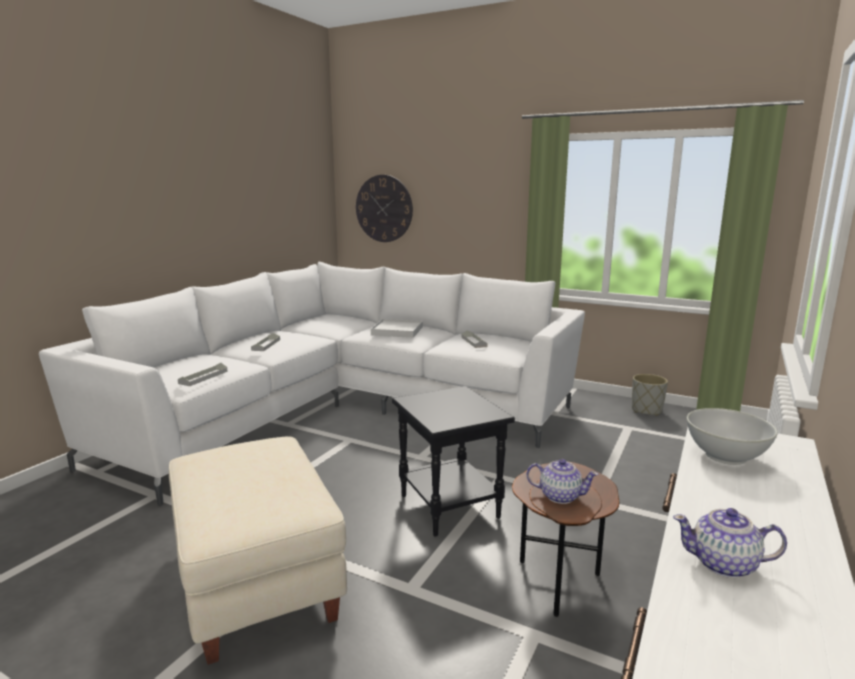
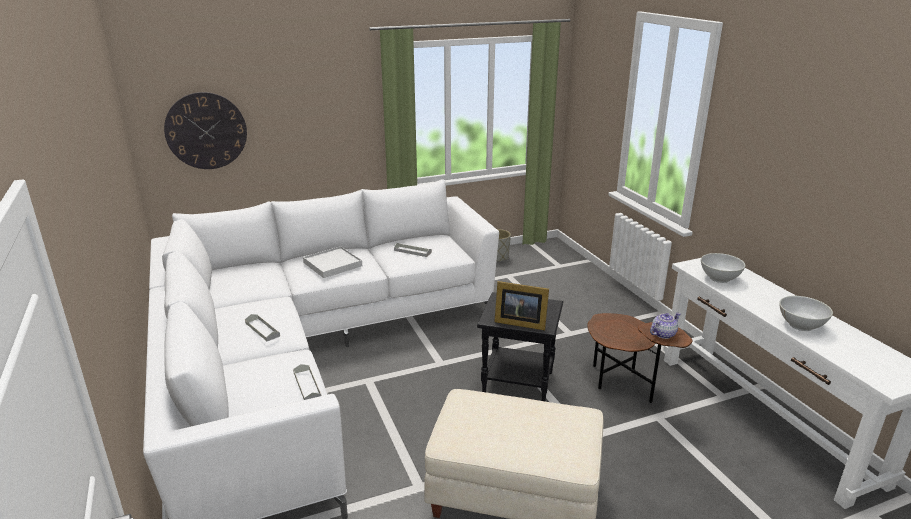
camera: 50 degrees left, 10 degrees up
(426, 411) = (519, 322): none -> picture frame
(724, 564) = (801, 325): teapot -> white bowl

